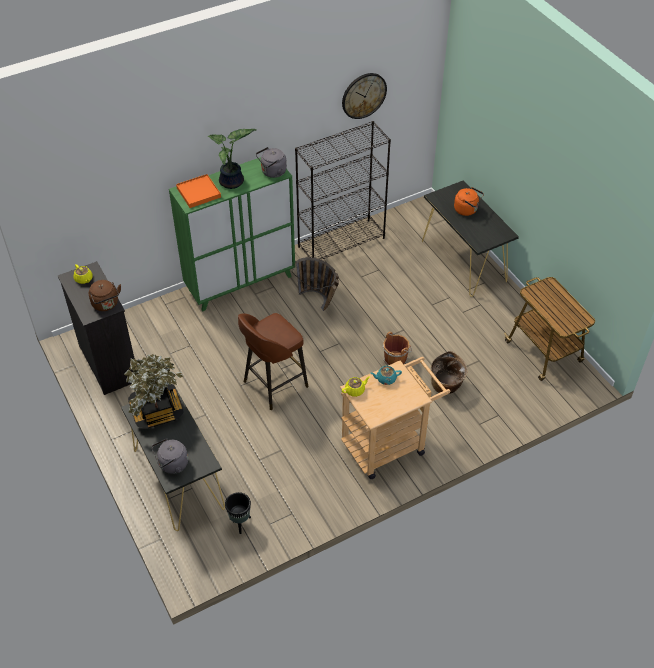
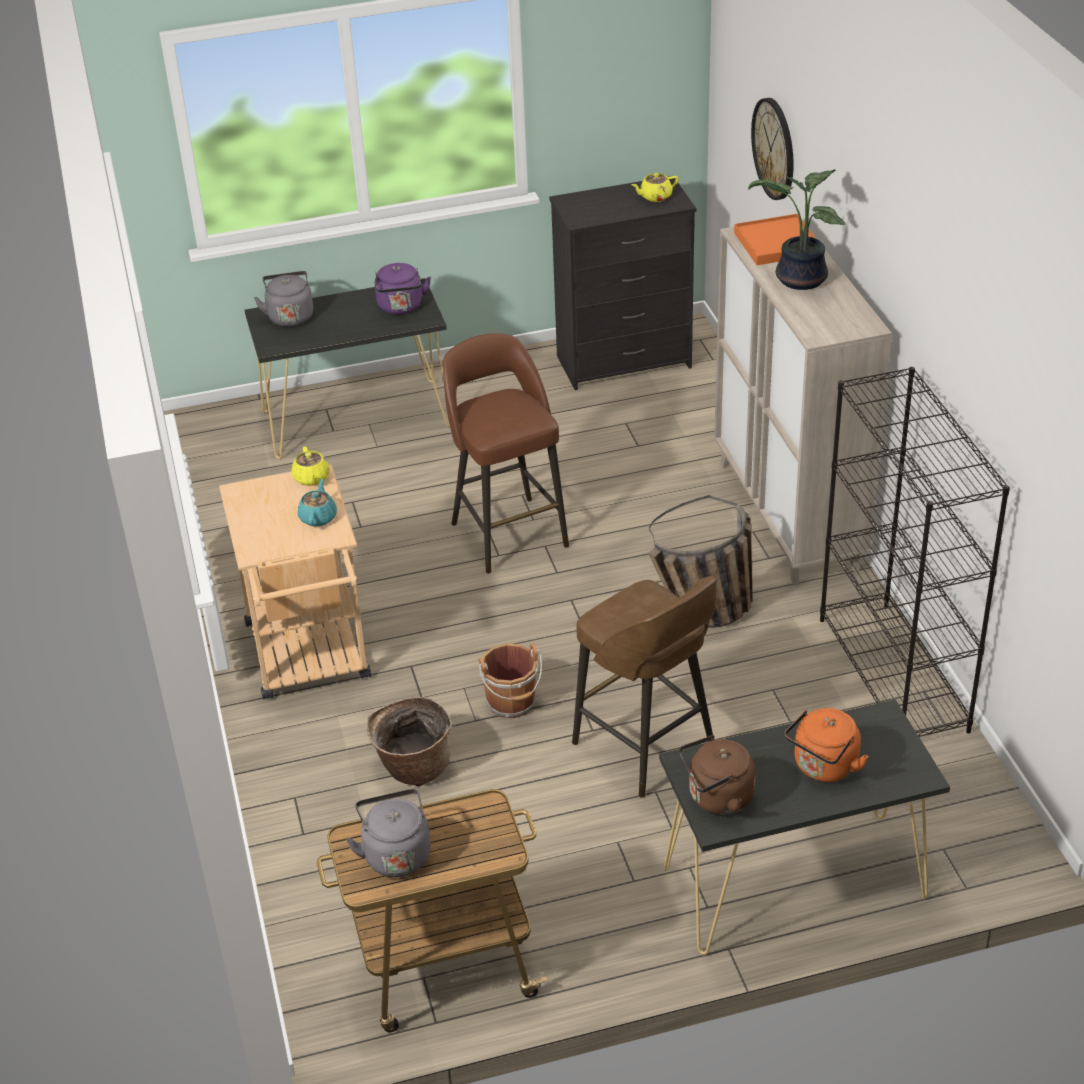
camera: 105 degrees right, 10 degrees down
(106, 304) = (587, 214): brown kettle -> brown kettle (717, 798)
(157, 410) = (401, 307): potted plant -> purple kettle
(240, 283) = (788, 516): green cabinet -> beige cabinet
(240, 523) = (243, 472): black planter -> none
(272, 172) = (822, 326): grey kettle -> grey kettle (396, 853)
(363, 95) = (1018, 406): wall clock -> wall clock (774, 148)
(408, 311) = (646, 748): none -> brown stool

